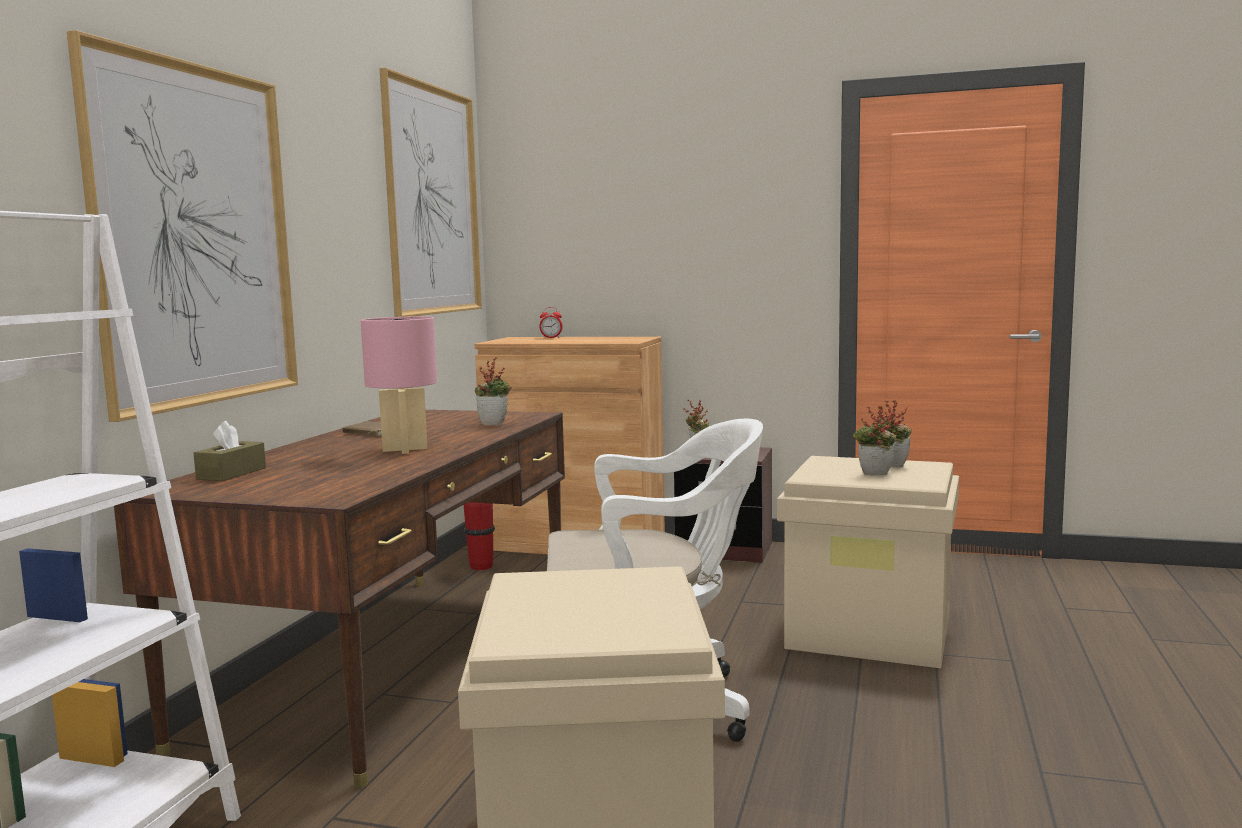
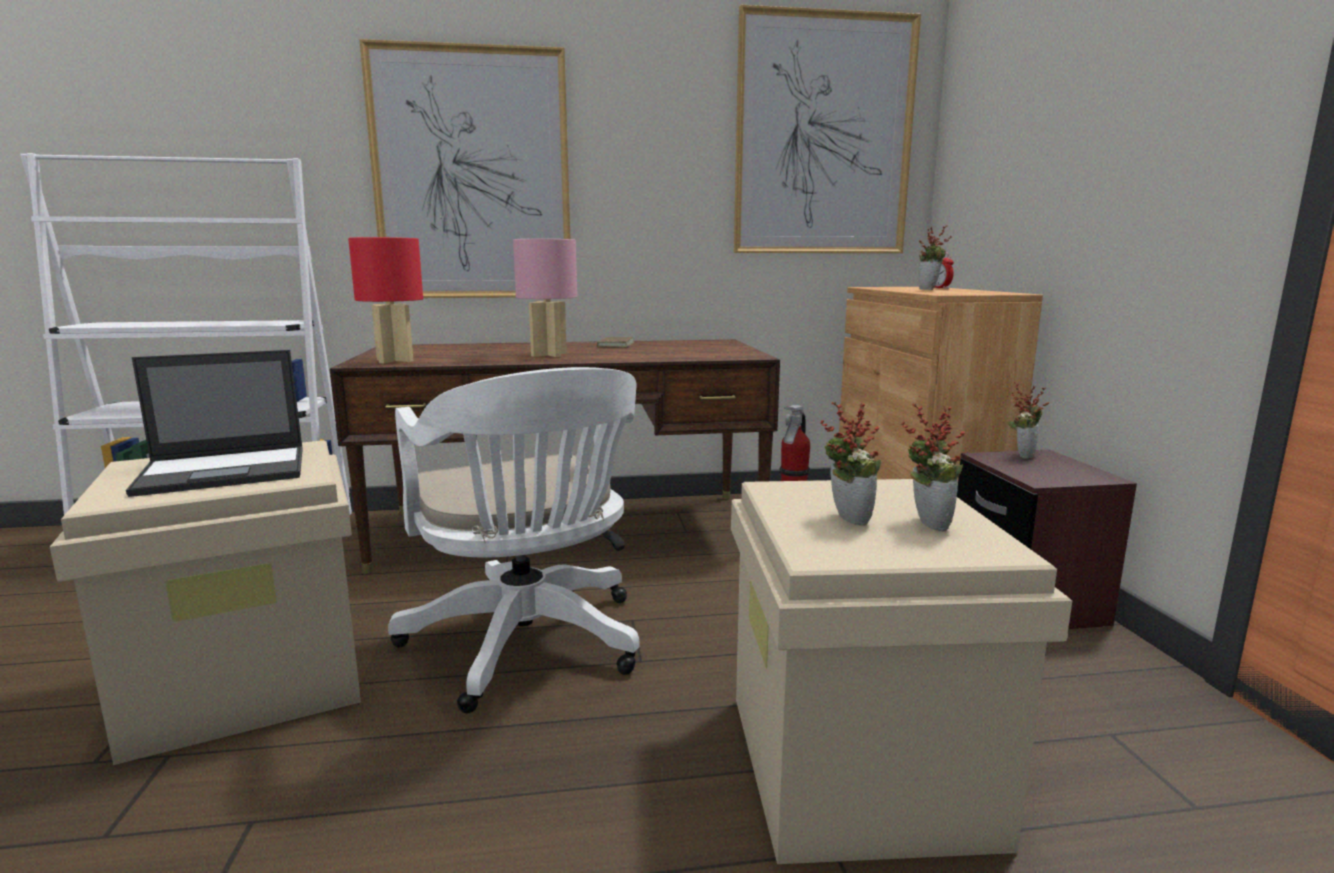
camera: 65 degrees right, 5 degrees up
(231, 473) = (447, 346): brown tissue box -> none
(330, 489) = (394, 360): none -> red table lamp
(495, 424) = (685, 355): potted plant -> potted plant (930, 289)
(598, 601) = (227, 471): none -> laptop

